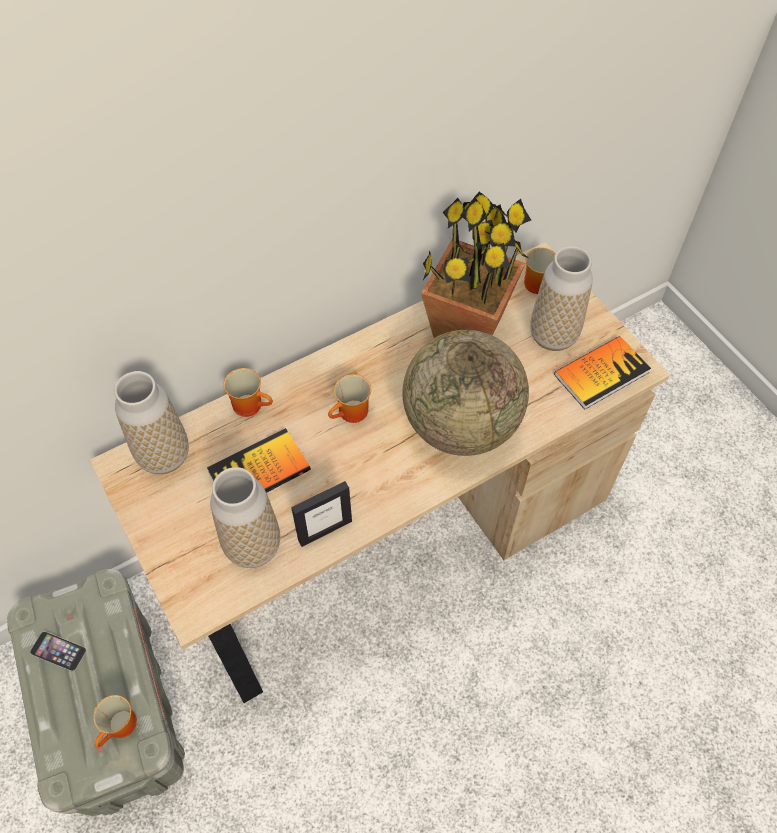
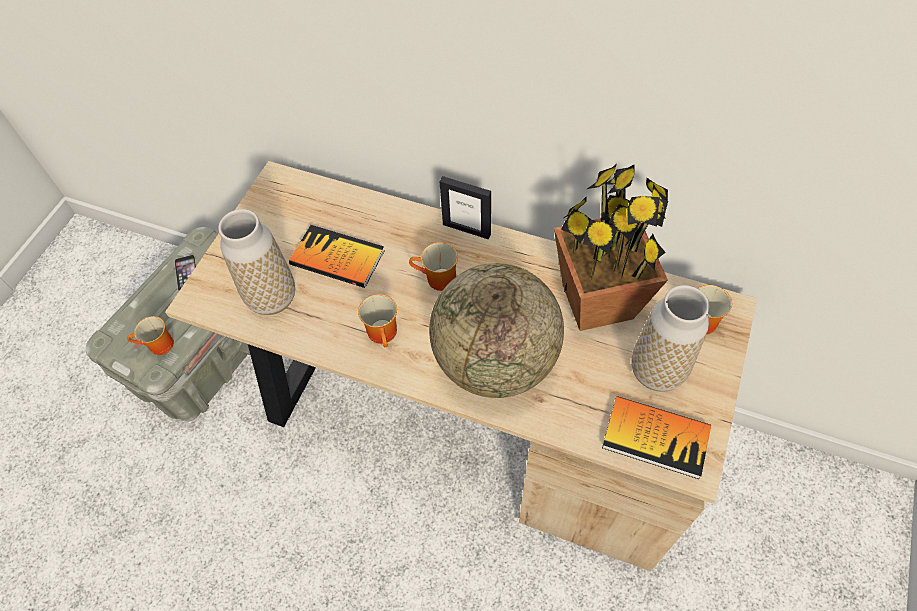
camera: 55 degrees right, 0 degrees up
(164, 456) = (304, 196): vase -> none
(251, 404) = (389, 213): mug -> mug (385, 333)
(325, 530) = (320, 333): picture frame -> picture frame (467, 229)

